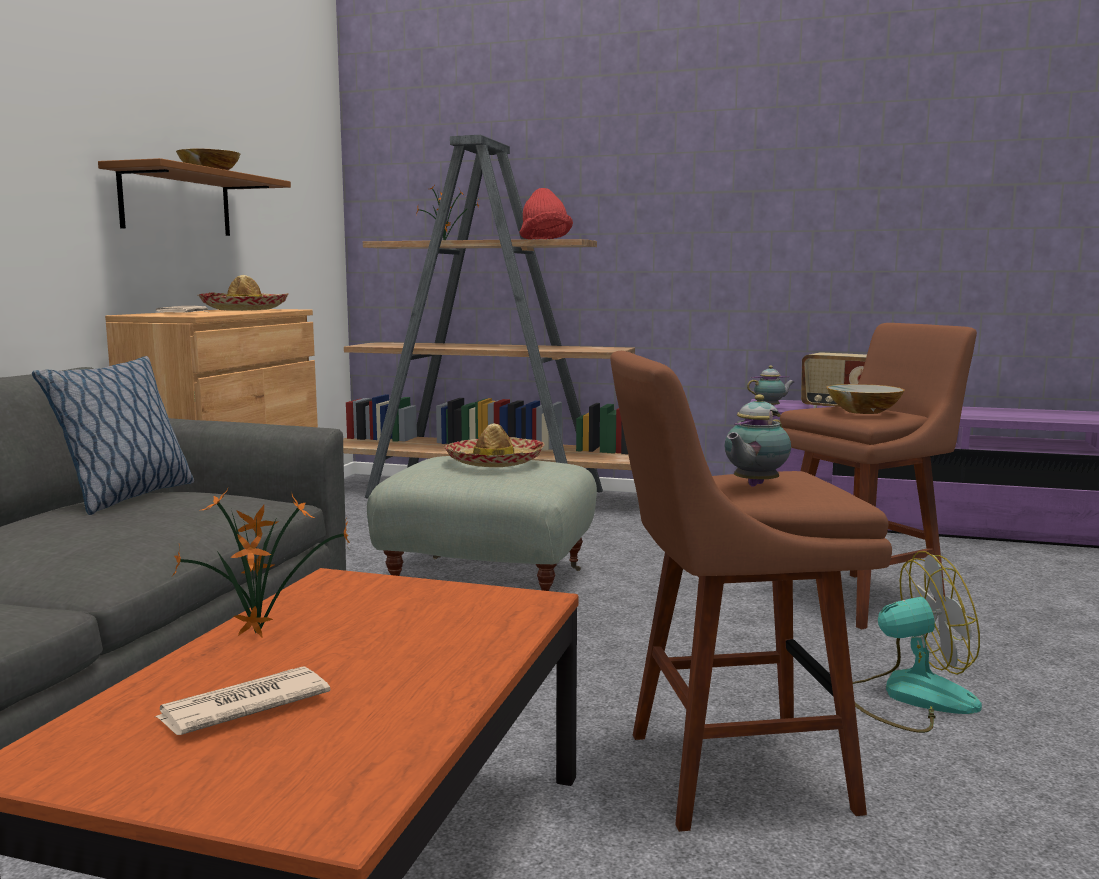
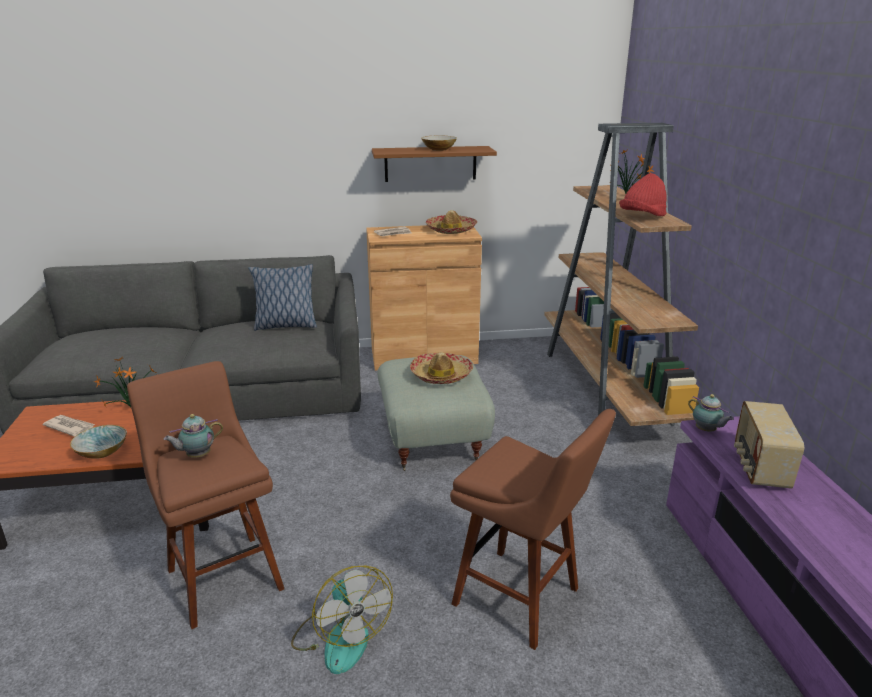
camera: 65 degrees right, 15 degrees up
(753, 485) = (197, 456): teapot -> teapot turned 45 degrees counterclockwise
(863, 411) = (506, 467): bowl -> bowl (102, 451)

